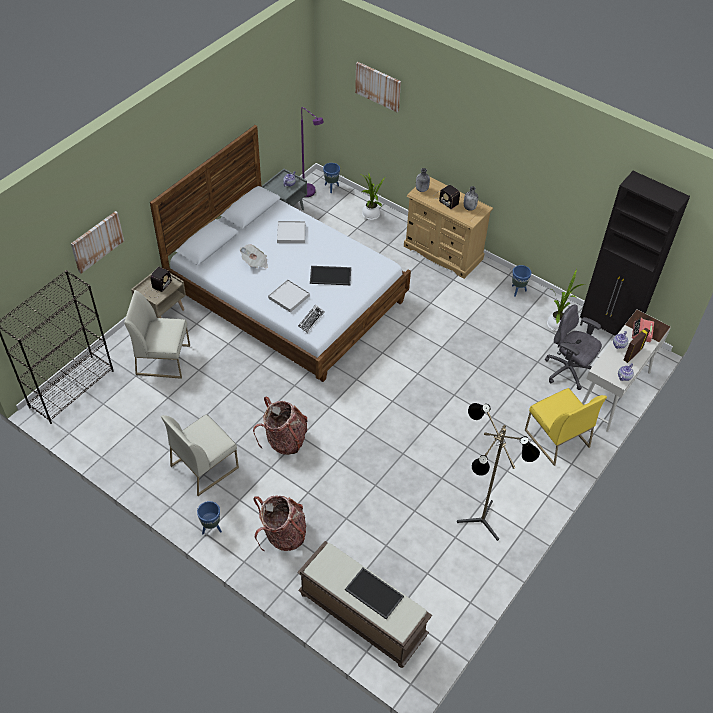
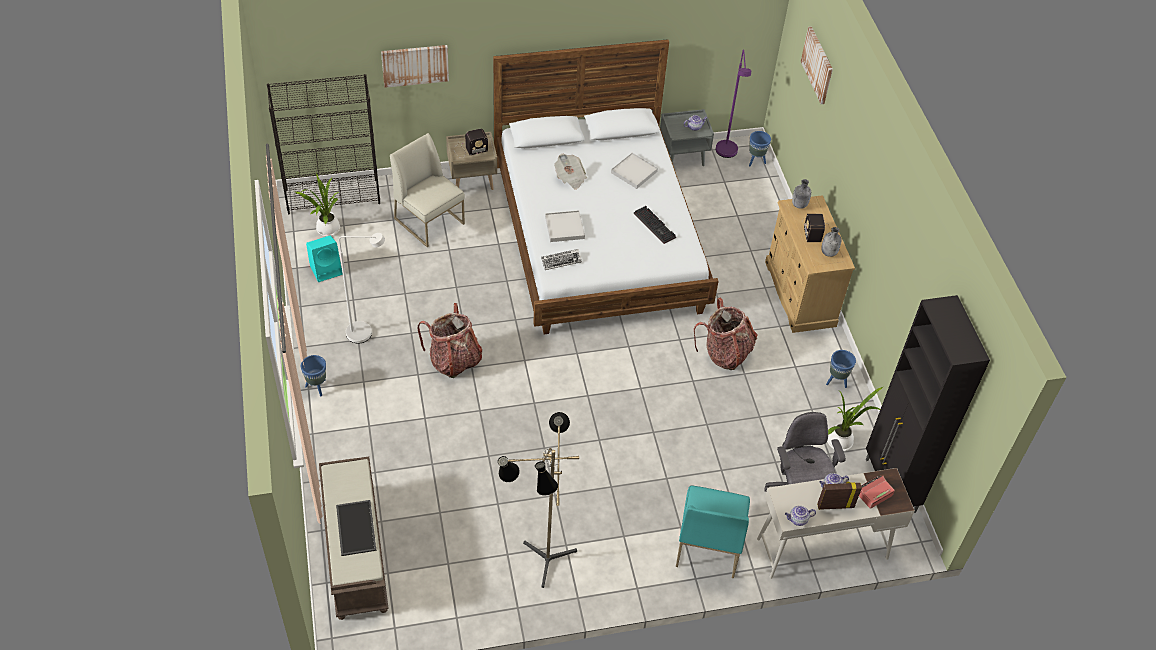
camera: 40 degrees right, 0 degrees up
(125, 442) = (327, 269): none -> turquoise speaker
(204, 466) = (366, 333): white chair -> white floor lamp
(283, 535) = (365, 436): backpack -> backpack (725, 353)
(331, 275) = (626, 233): tray -> none
(342, 259) = (656, 225): none -> keyboard
(370, 216) = (765, 212): potted plant -> potted plant (326, 230)
(556, 438) = (708, 544): yellow chair -> turquoise chair

